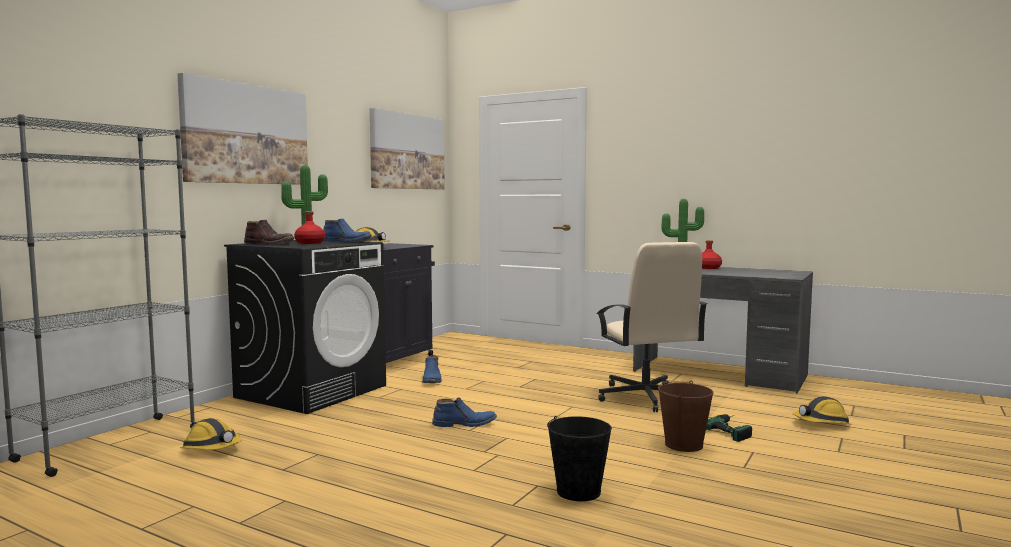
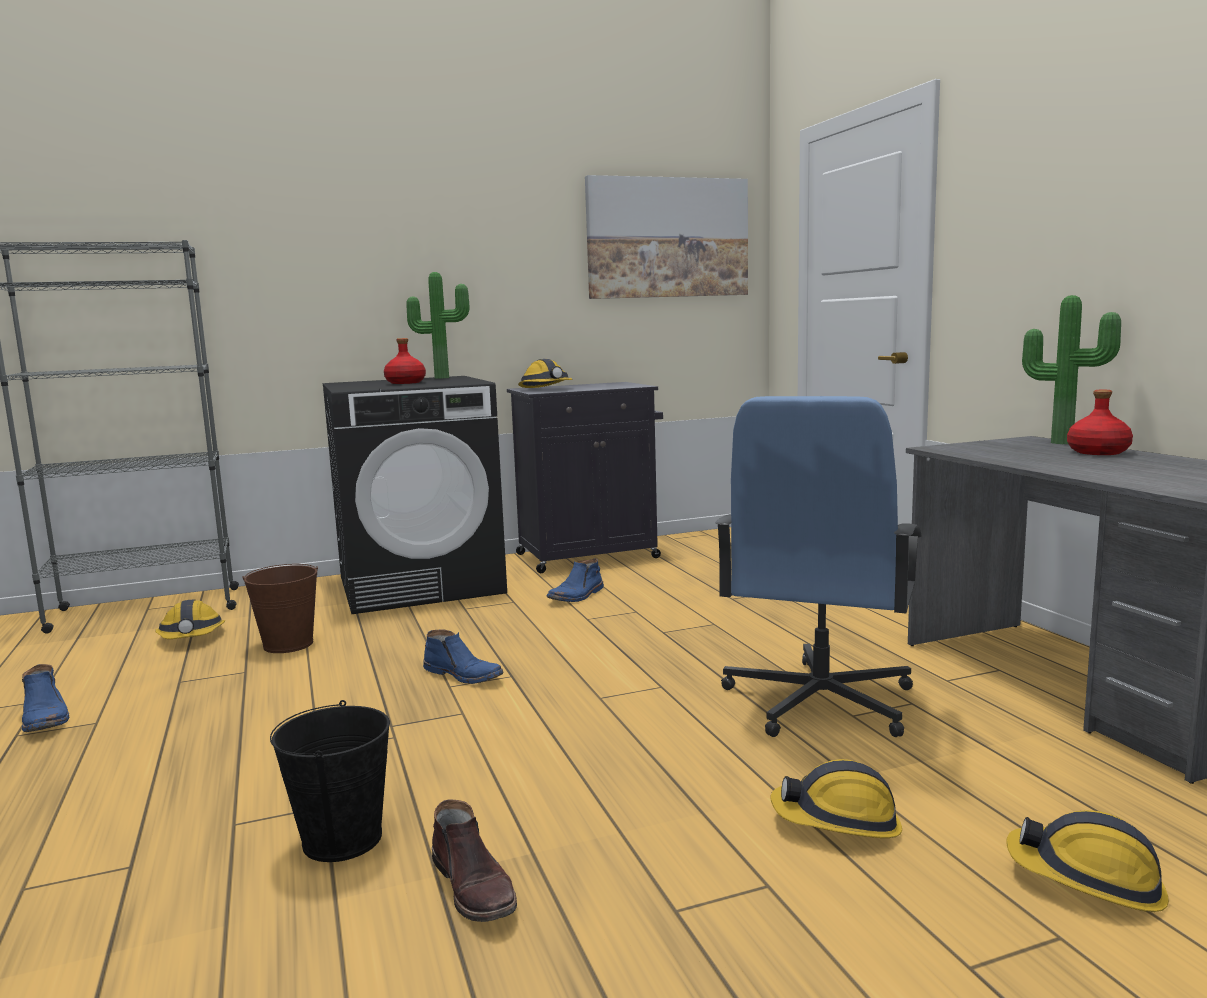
camera: 40 degrees right, 5 degrees up
(246, 134) = (357, 236): picture -> none
(269, 244) = (359, 383): brown boot -> brown boot (475, 888)
(347, 241) = (460, 381): blue boot -> blue boot (46, 718)
(645, 397) = (818, 702): beige office chair -> blue office chair
(684, 445) = (674, 819): brown bucket -> brown bucket (288, 644)
(733, 430) = (838, 821): power drill -> hard hat

